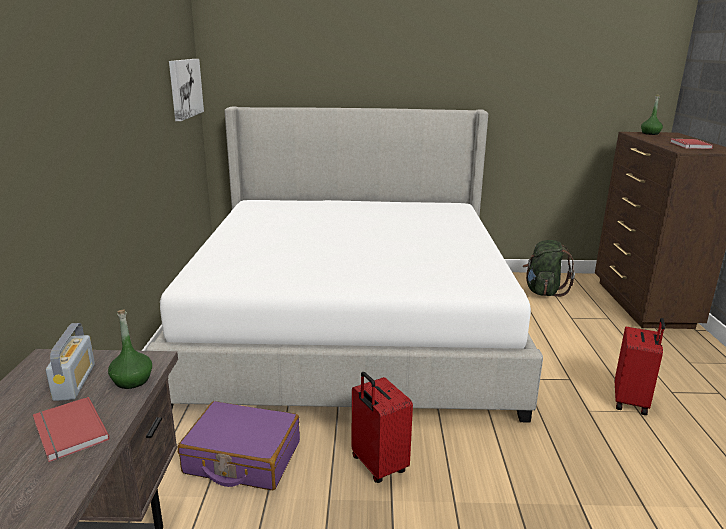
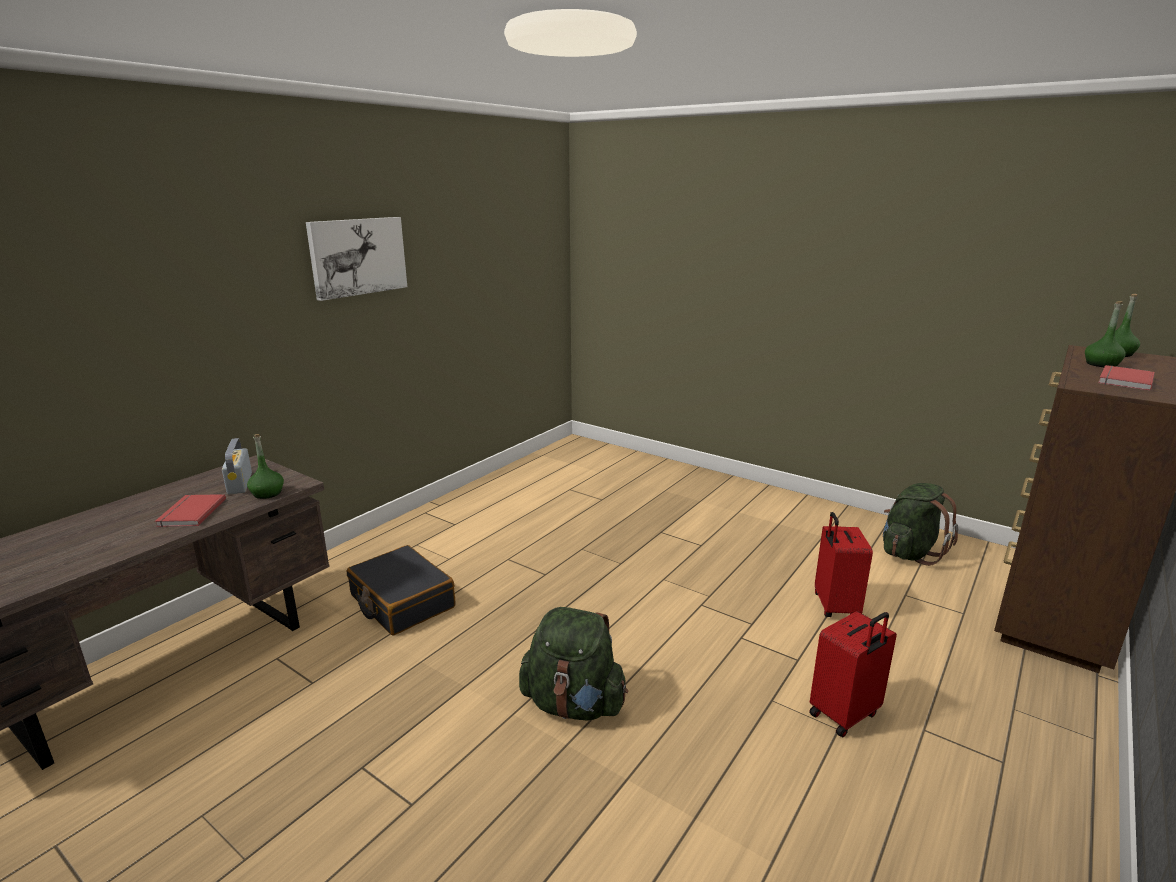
camera: 35 degrees right, 0 degrees up
(74, 382) = (240, 483): radio -> radio turned 135 degrees clockwise
(185, 88) = (538, 249): picture -> picture (358, 256)
(242, 458) = (401, 602): purple suitcase -> black suitcase
(351, 327) = (624, 524): bed -> none
(377, 466) = (489, 654): red suitcase -> red suitcase (834, 606)
(485, 472) = (574, 704): none -> green backpack
(659, 139) = (1101, 364): none -> green bottle

